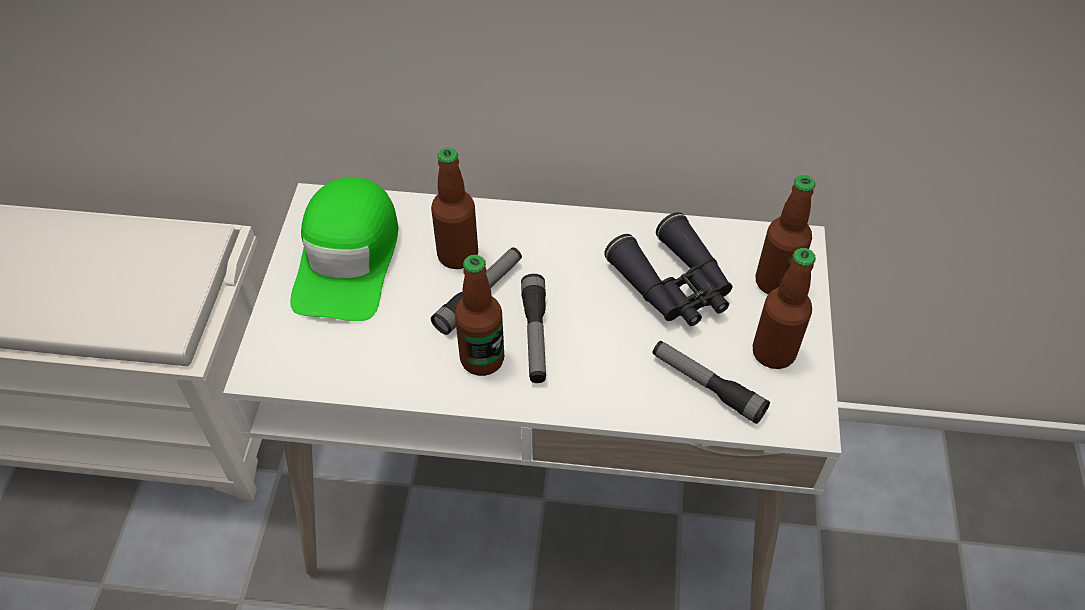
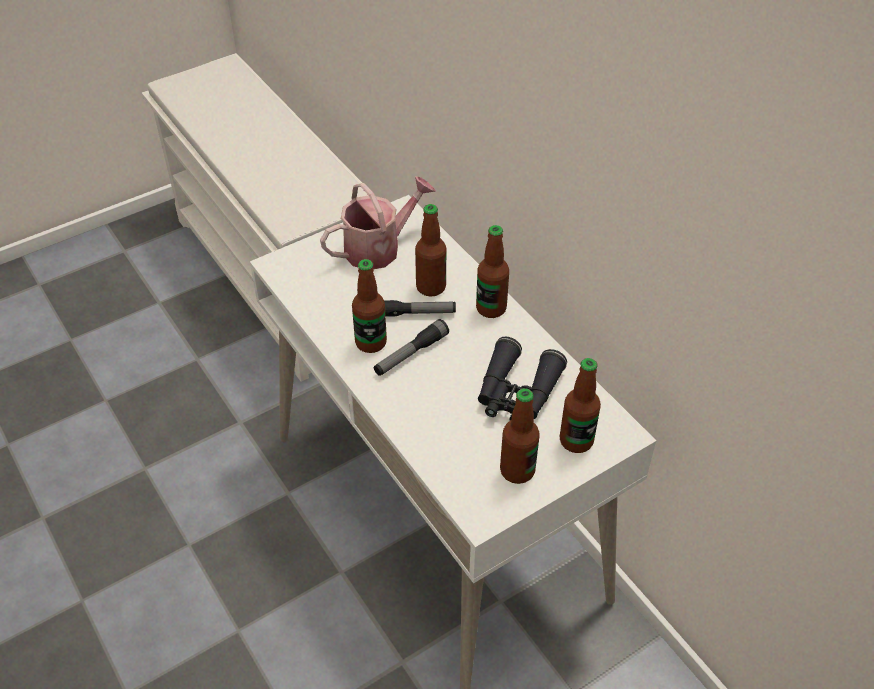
camera: 50 degrees right, 5 degrees down
(348, 259) = (379, 247): green cap -> watering can
(541, 228) = (491, 308): none -> bottle
(707, 386) = (456, 452): flashlight -> none

